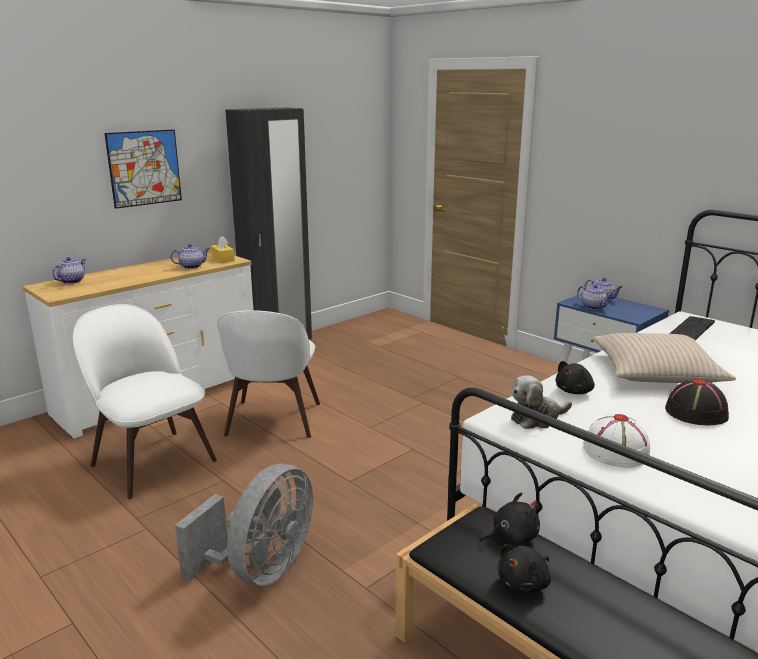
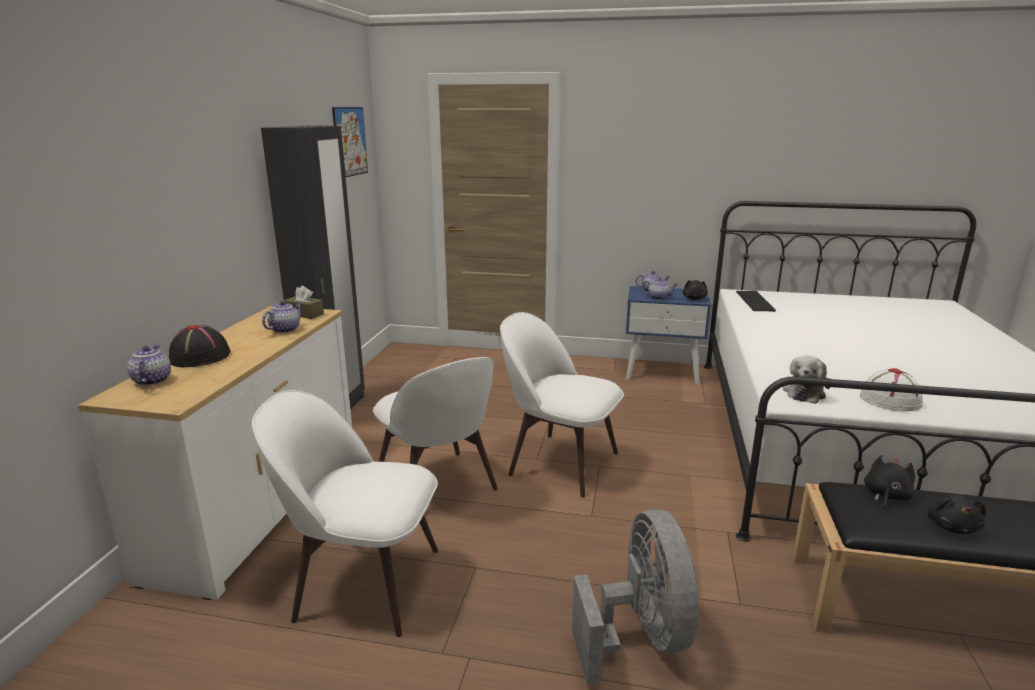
camera: 35 degrees left, 0 degrees up
(144, 168) = (191, 208): picture -> picture (350, 141)
(223, 259) = (304, 314): yellow tissue box -> brown tissue box
(384, 435) = (559, 462): none -> white chair
(575, 391) = (784, 365): black plush toy -> black plush toy (694, 298)
(655, 372) = (797, 336): beige pillow -> none
(696, 412) = (871, 358): black hat -> black hat (200, 357)

